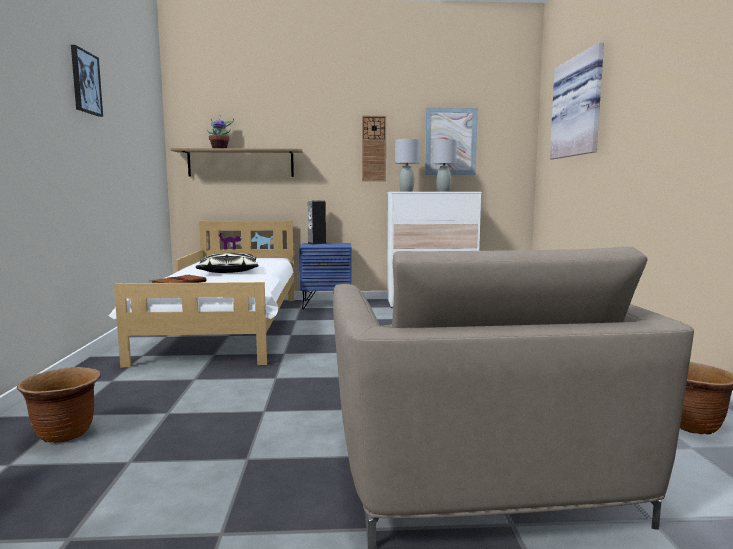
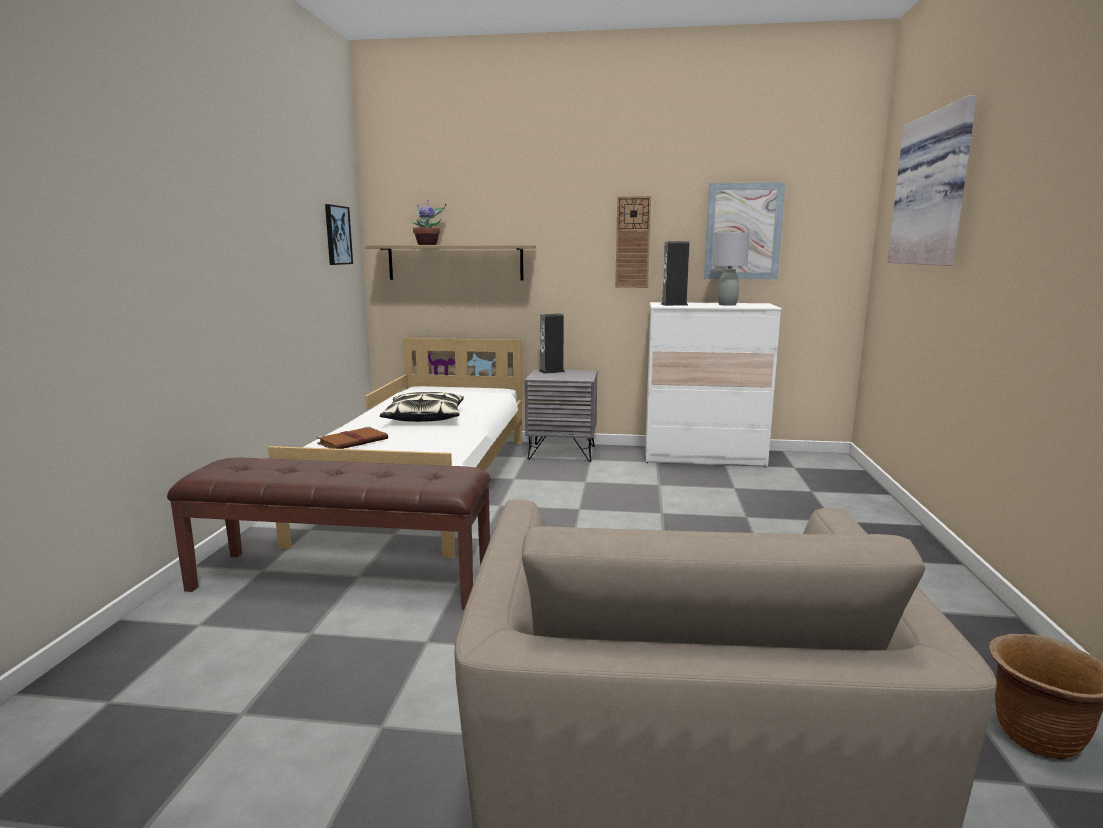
camera: 10 degrees right, 5 degrees up
(65, 433) = (184, 656): brown planter -> none
(85, 82) = (238, 182): picture -> picture (337, 235)
(183, 381) = (344, 578): none -> brown bench
(327, 304) = (562, 452): blue nightstand -> grey nightstand
(406, 191) = (674, 304): grey table lamp -> speaker

